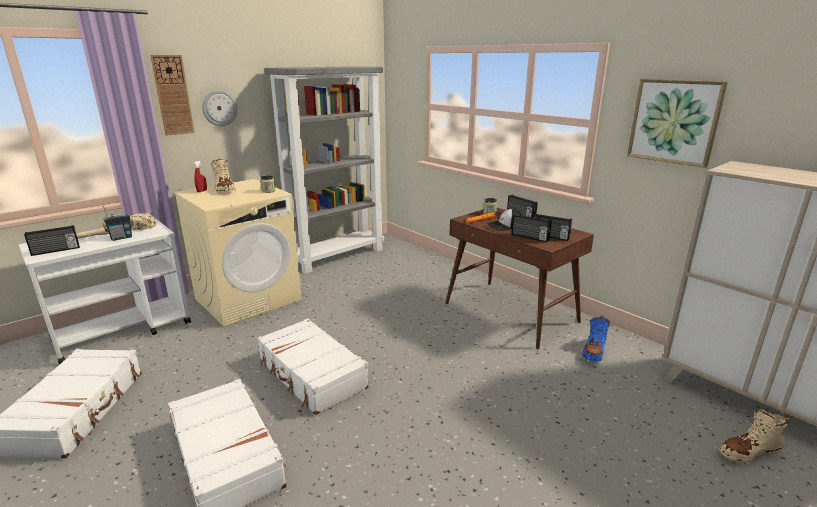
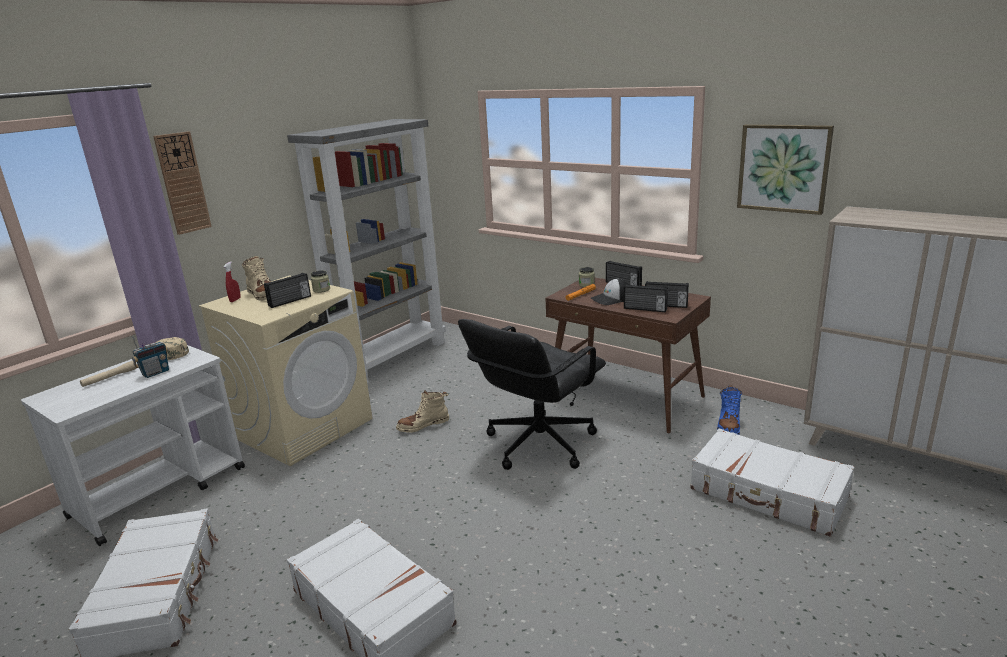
camera: 10 degrees left, 0 degrees up
(56, 251) = (81, 401): radio -> radio (290, 301)
(219, 108) = (237, 191): wall clock -> none
(311, 375) = (427, 503): white suitcase -> white suitcase (768, 494)
(422, 340) = (538, 443): none -> black office chair
(749, 451) = (904, 500): beige boot -> beige boot (423, 425)

